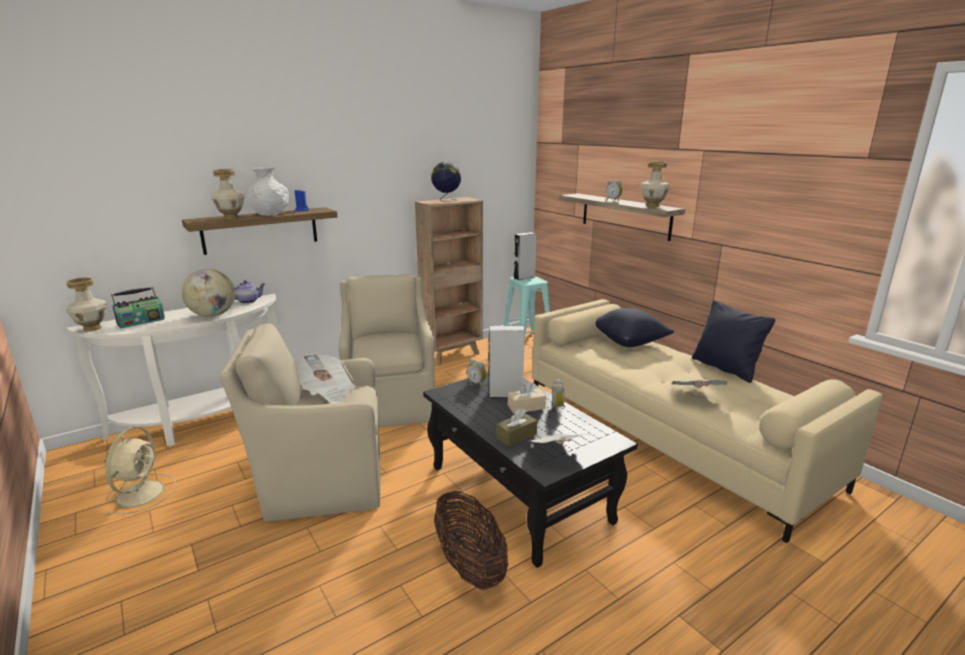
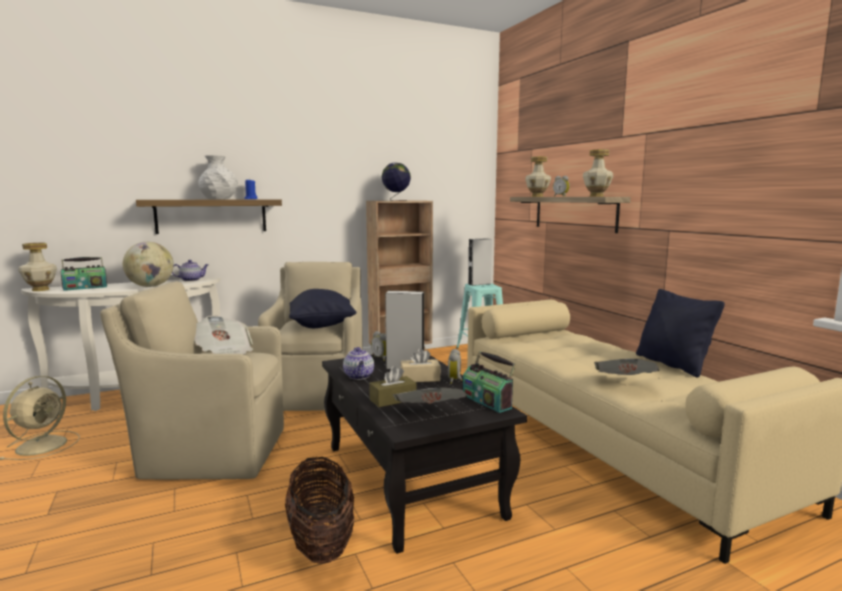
camera: 10 degrees right, 10 degrees down
(230, 218) = (179, 199): vase -> vase (537, 196)
(470, 409) = (359, 376): none -> teapot
(598, 430) = (487, 401): none -> radio
(629, 342) = (571, 339): black pillow -> black pillow (322, 325)

